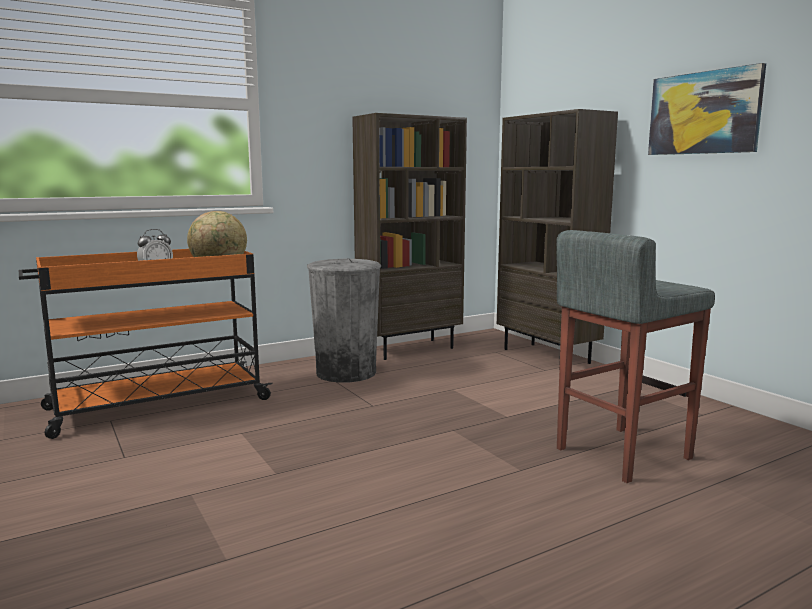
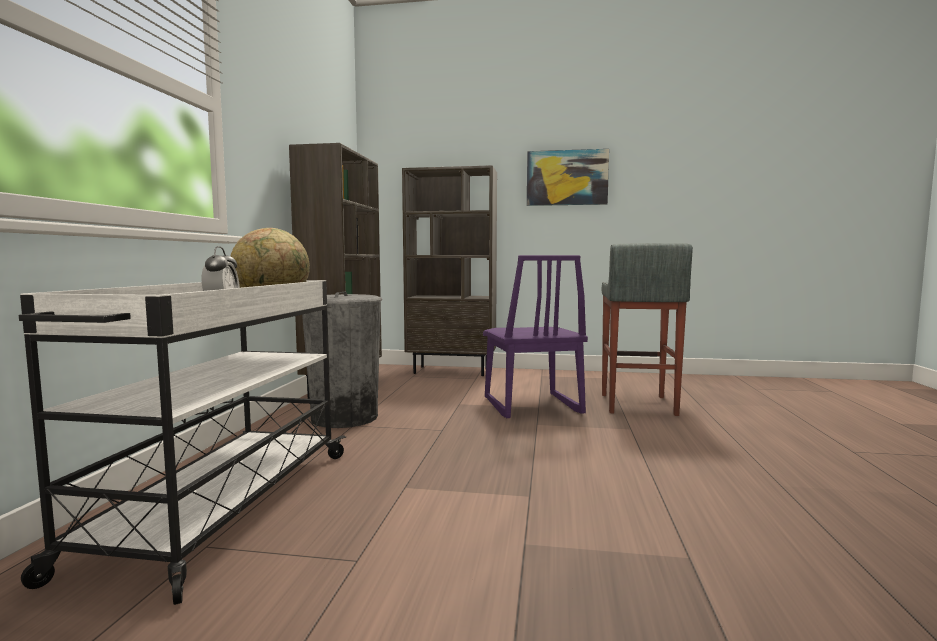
camera: 50 degrees left, 5 degrees down
(156, 405) = (220, 508): orange cart -> white cart
(502, 413) = (530, 406): none -> purple chair

